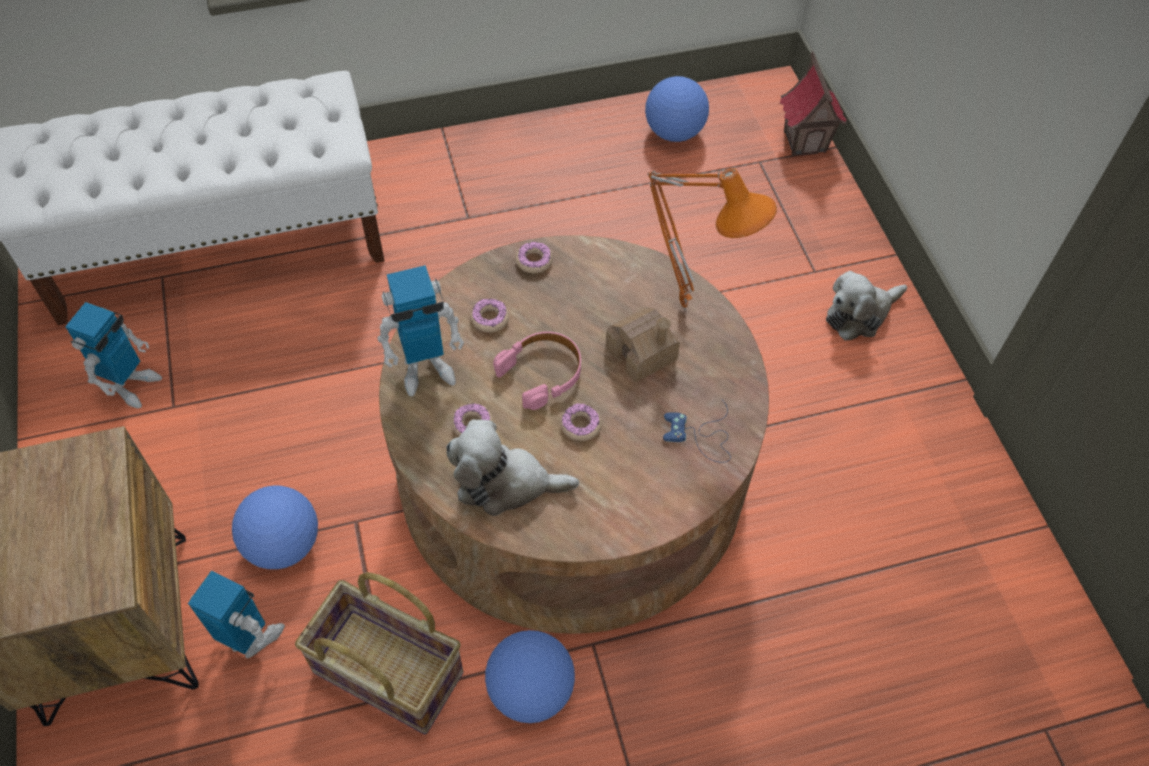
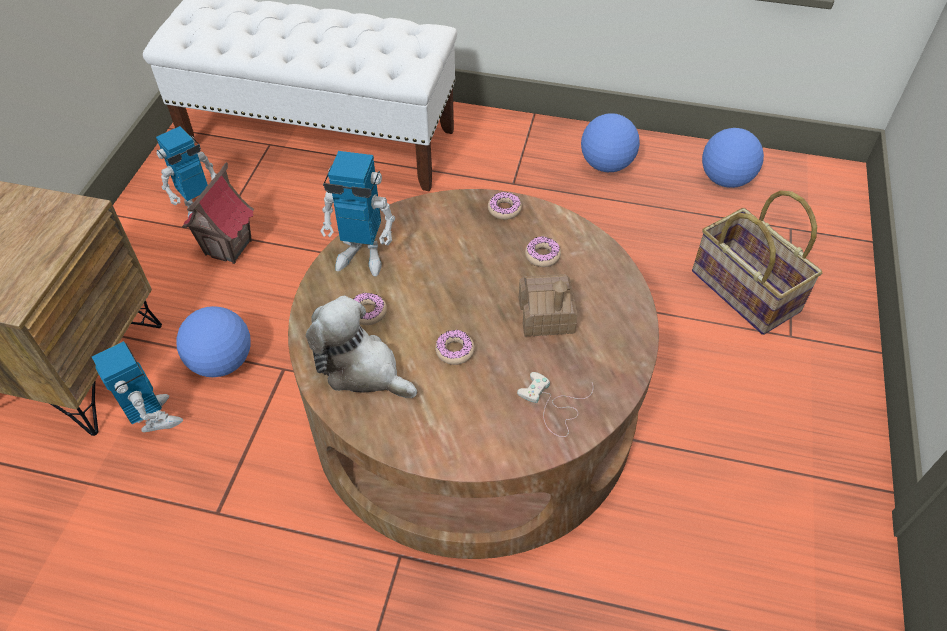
camera: 30 degrees right, 5 degrees down
(386, 674) = (227, 494): basket -> basket (743, 291)
(490, 319) = (438, 239): donut -> donut (542, 255)
(531, 690) = (326, 567): football -> football (606, 165)
(542, 373) = (451, 296): pink headphones -> none
(687, 306) = (612, 294): orange table lamp -> none
(701, 436) = (554, 405): blue game controller -> white game controller
(805, 141) = (844, 227): toy house -> toy house (229, 247)
(859, 314) = (814, 389): plush toy -> none

